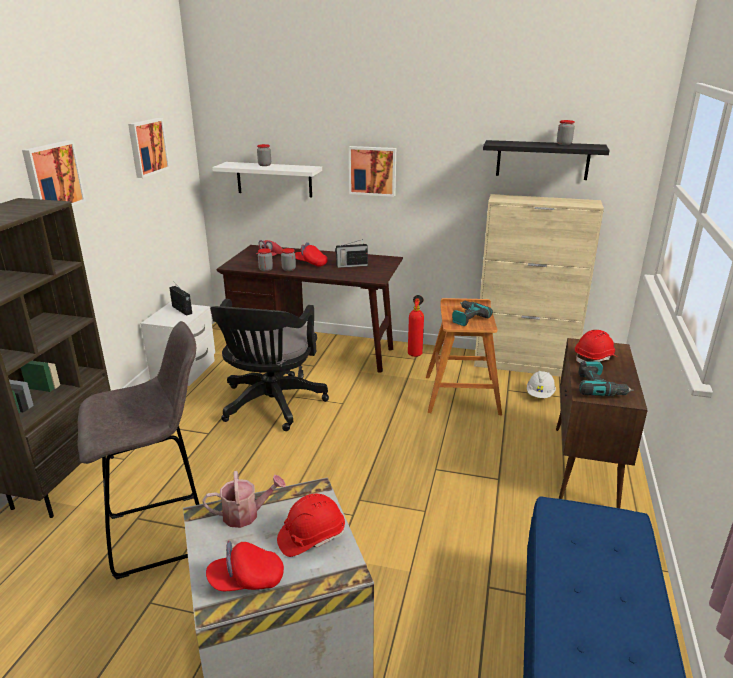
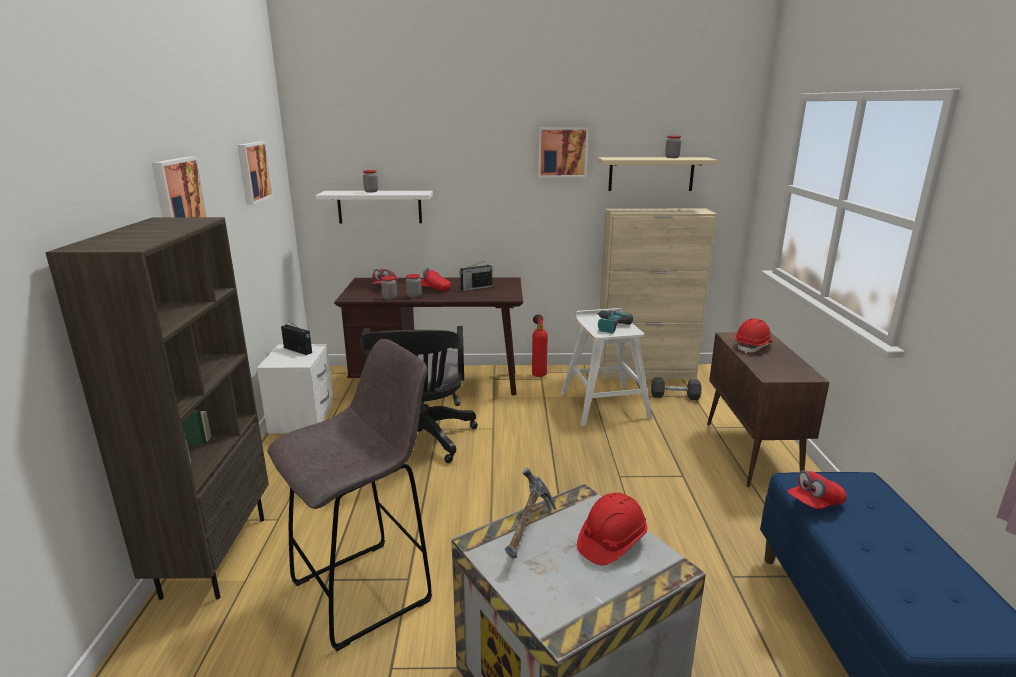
camera: 15 degrees left, 5 degrees down
(246, 514) = (526, 533): watering can -> hammer
(246, 580) = (576, 598): red cap -> red cap (814, 503)
(373, 170) = (486, 192): picture -> picture (562, 152)
(462, 394) = (604, 405): brown stool -> white stool
(540, 394) = (675, 396): white hard hat -> grey dumbbell
(542, 160) = (651, 174): black shelf -> beige shelf
(599, 387) = (776, 369): power drill -> none

